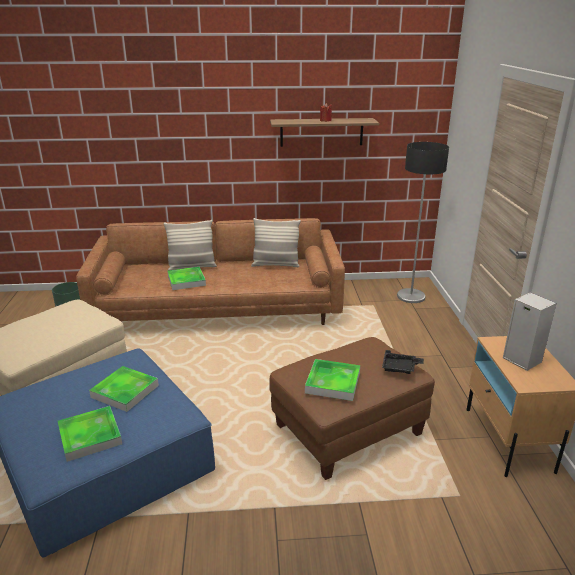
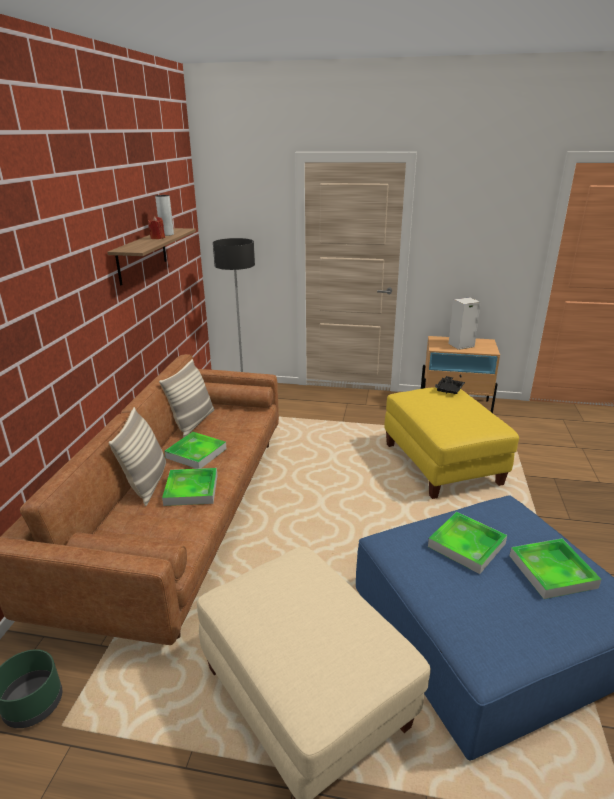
camera: 75 degrees left, 0 degrees up
(333, 382) = (469, 417): tray -> tray (196, 453)
(342, 120) = (167, 234): none -> grey vase
(347, 430) = (441, 464): brown ottoman -> yellow ottoman

